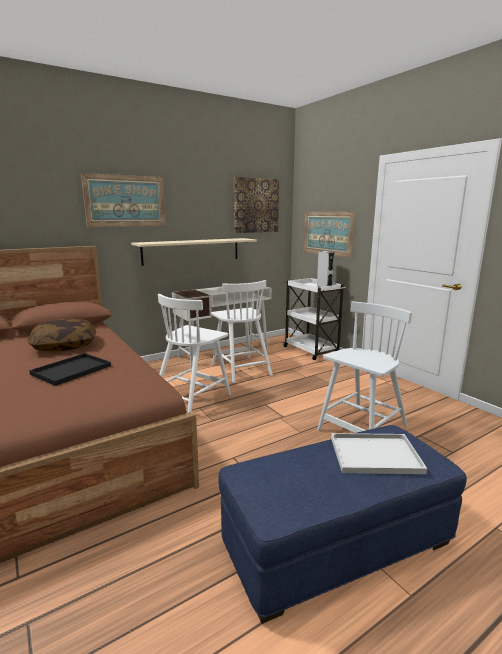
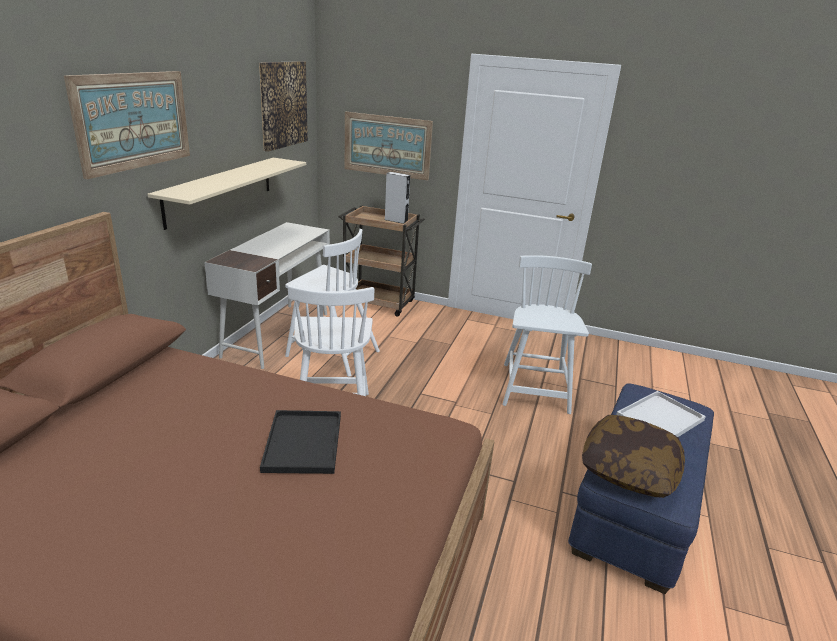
camera: 40 degrees left, 10 degrees up
(64, 346) = (200, 407): pillow -> pillow (629, 468)
(311, 351) = (379, 303): white cart -> brown cart

